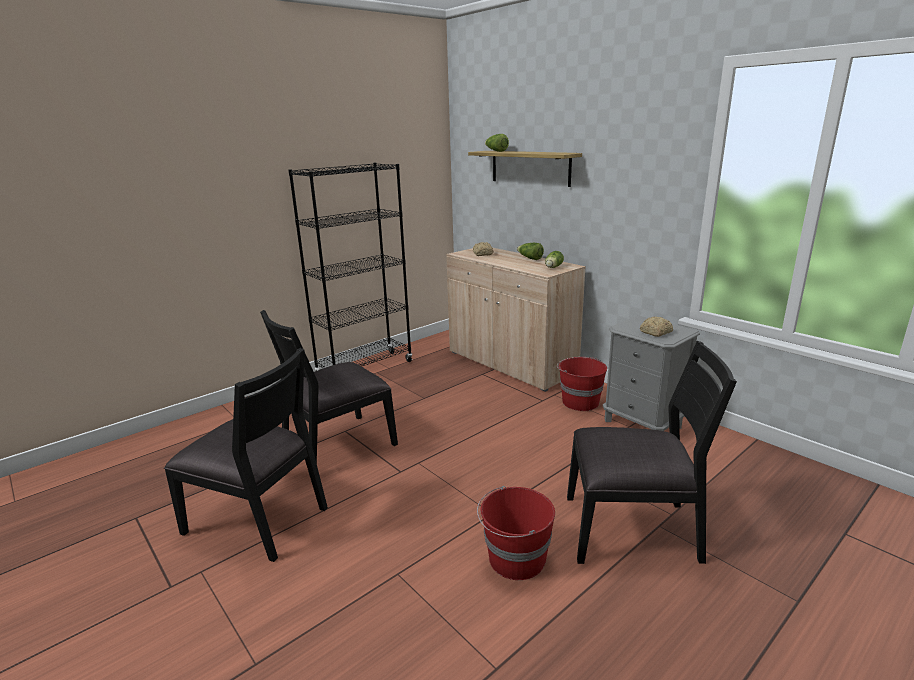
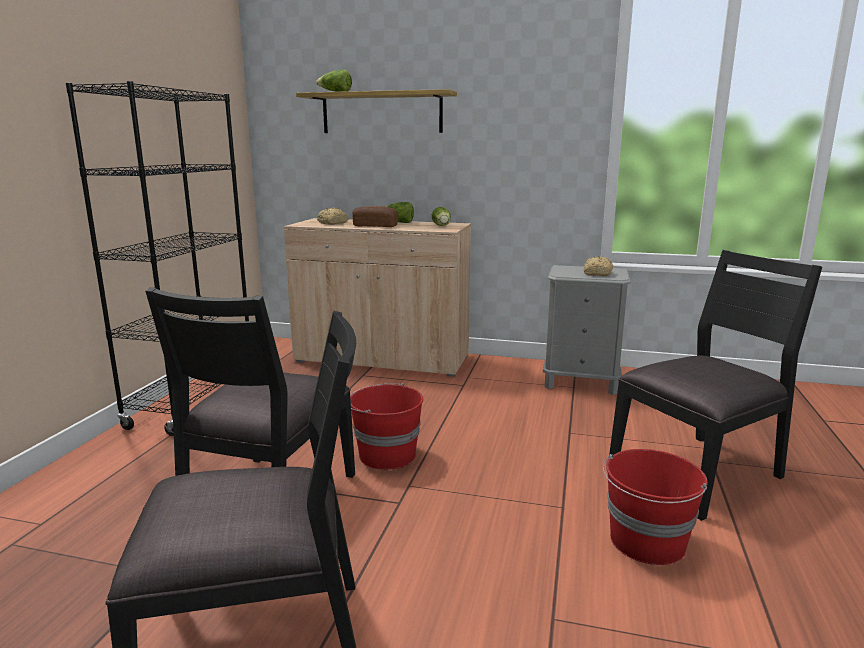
camera: 35 degrees left, 5 degrees down
(504, 261) = (375, 226): none -> bread
(579, 402) = (501, 377): red bucket -> red bucket (386, 455)

